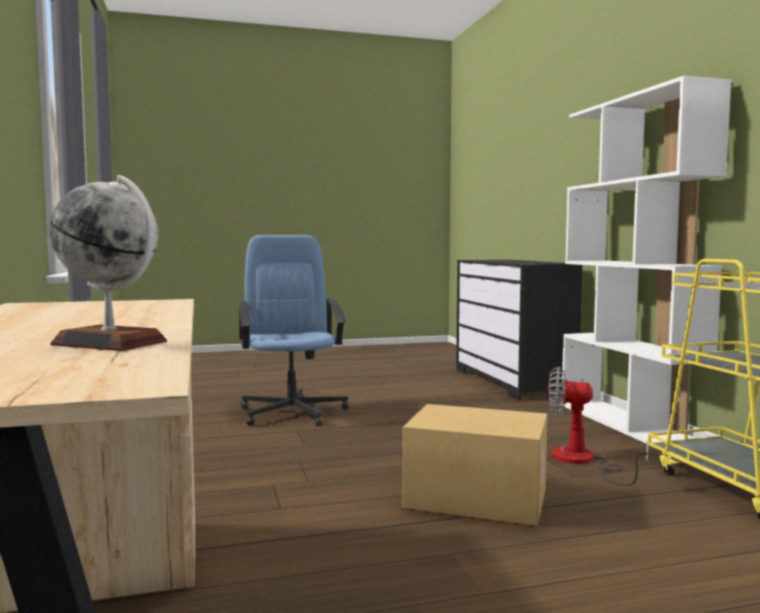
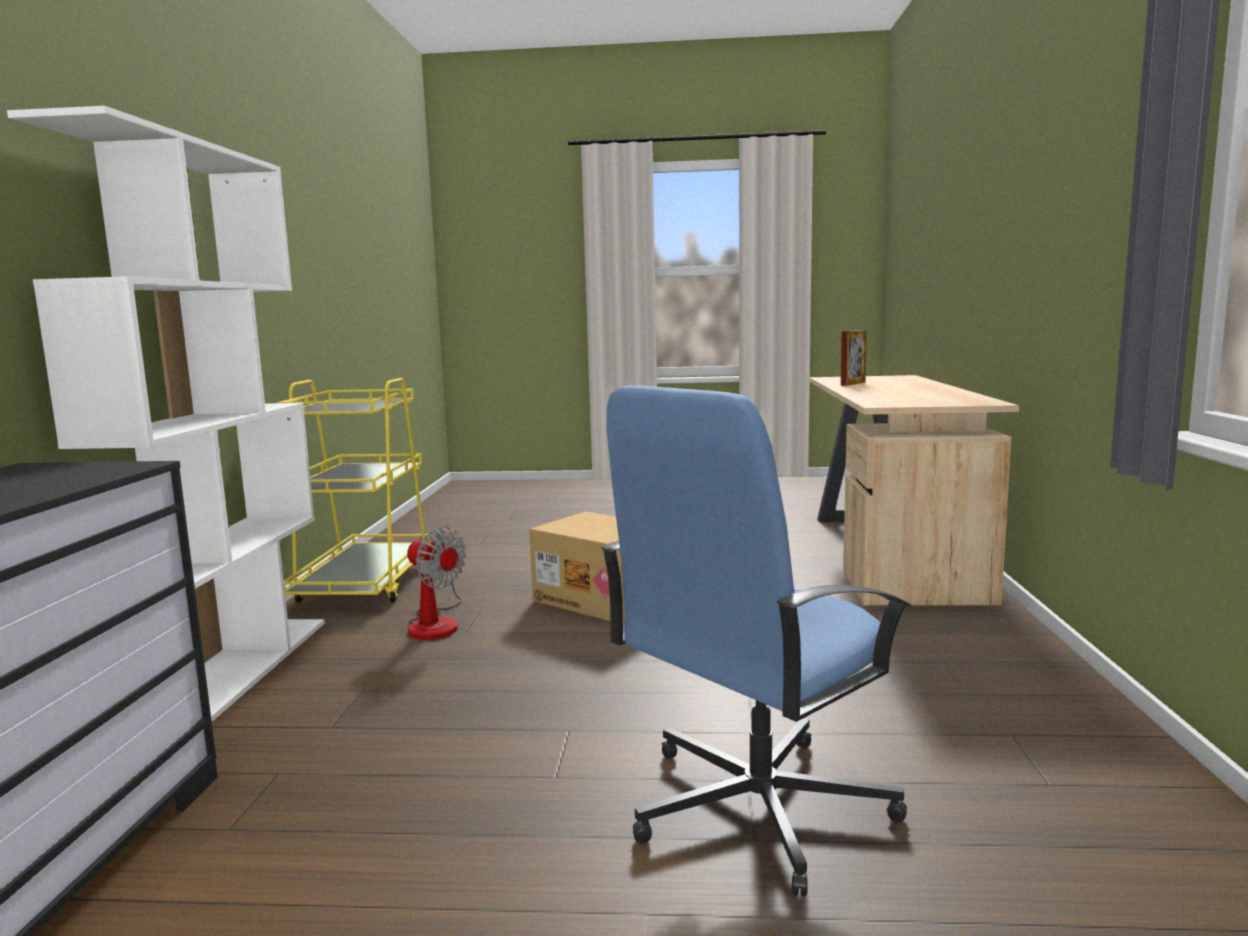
camera: 160 degrees left, 5 degrees up
(110, 343) = (853, 384): globe -> picture frame
(292, 412) = (755, 807): blue office chair -> blue office chair turned 45 degrees clockwise

